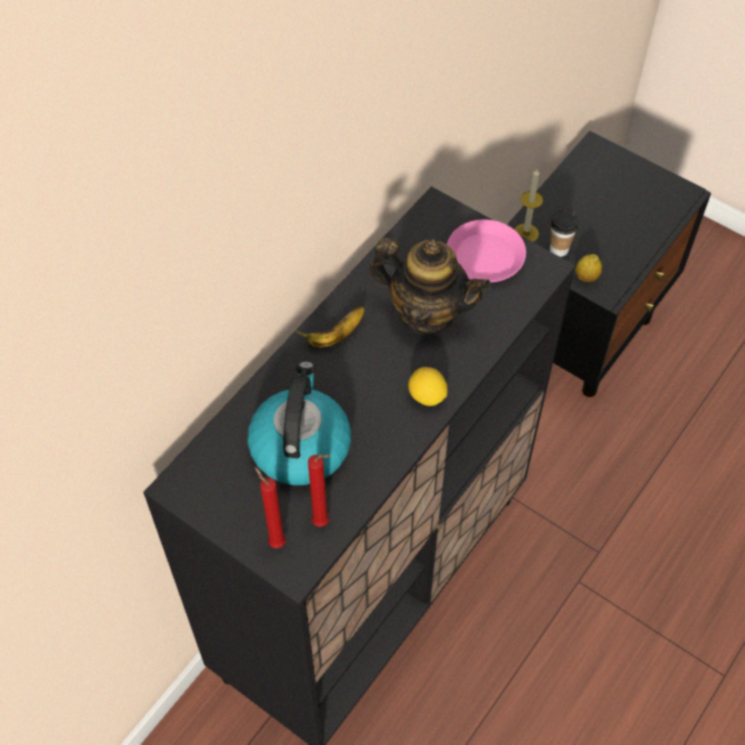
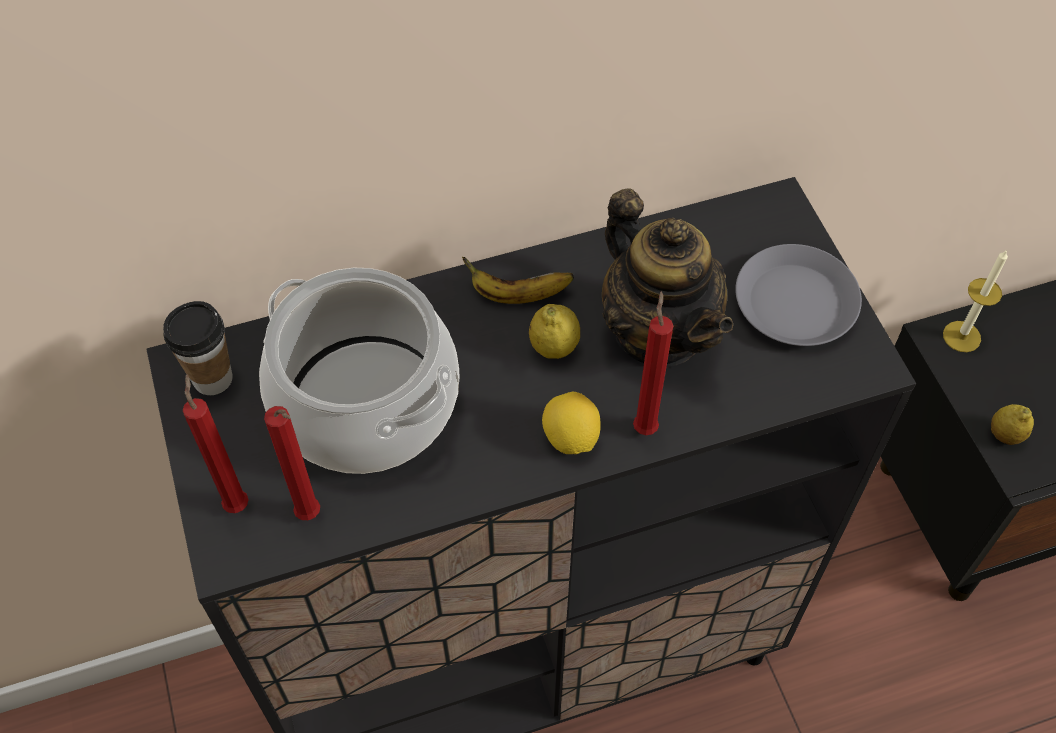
camera: 35 degrees right, 0 degrees up
(300, 445) = (364, 403): kettle -> cooking pot
(378, 353) = (554, 347): none -> lemon
(460, 367) = (645, 425): none -> red candle
(484, 256) = (794, 302): pink plate -> grey plate
(559, 249) = (992, 379): cup -> cup (212, 378)

